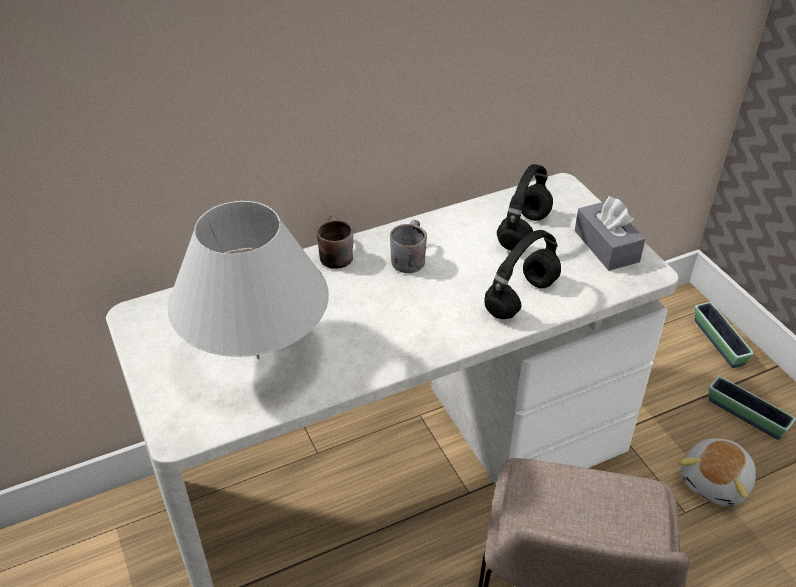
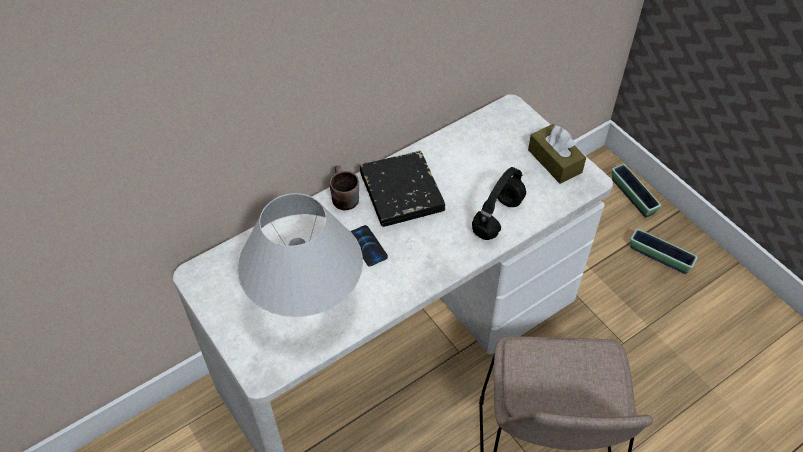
camera: 10 degrees left, 10 degrees up
(350, 309) = (367, 246): none -> phone
(406, 258) = (401, 192): grey mug -> black book
(524, 232) = (489, 156): black headphones -> none
(606, 246) = (554, 161): grey tissue box -> brown tissue box
(716, 482) = (643, 315): plush toy -> none

